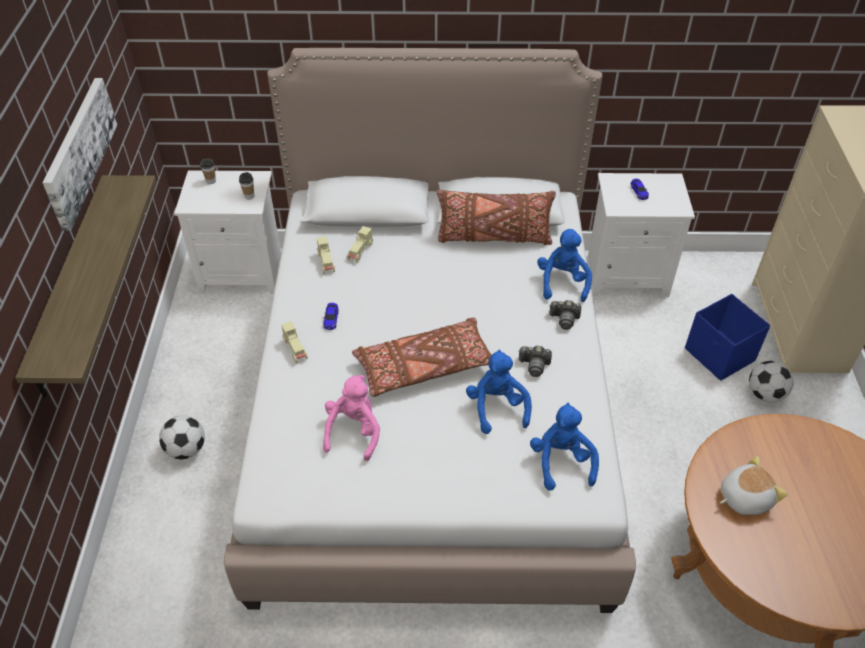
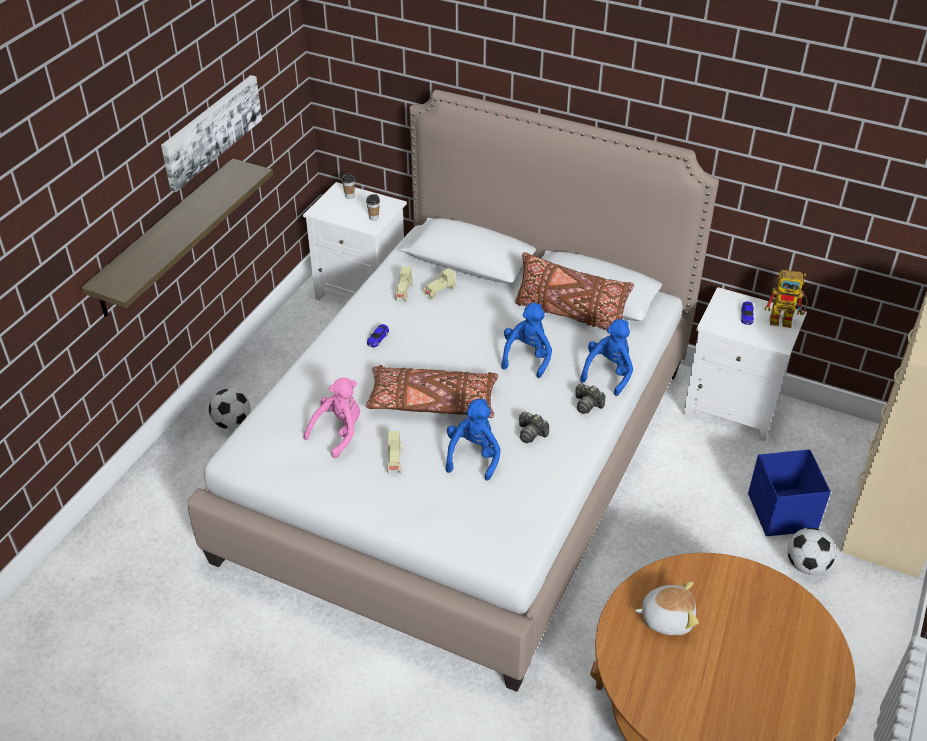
camera: 25 degrees right, 5 degrees down
(295, 349) = (333, 353): beige toy car -> beige toy car (394, 460)
(561, 461) = (500, 518): blue plush toy -> blue plush toy (527, 357)
(671, 186) = (786, 320): none -> toy robot

